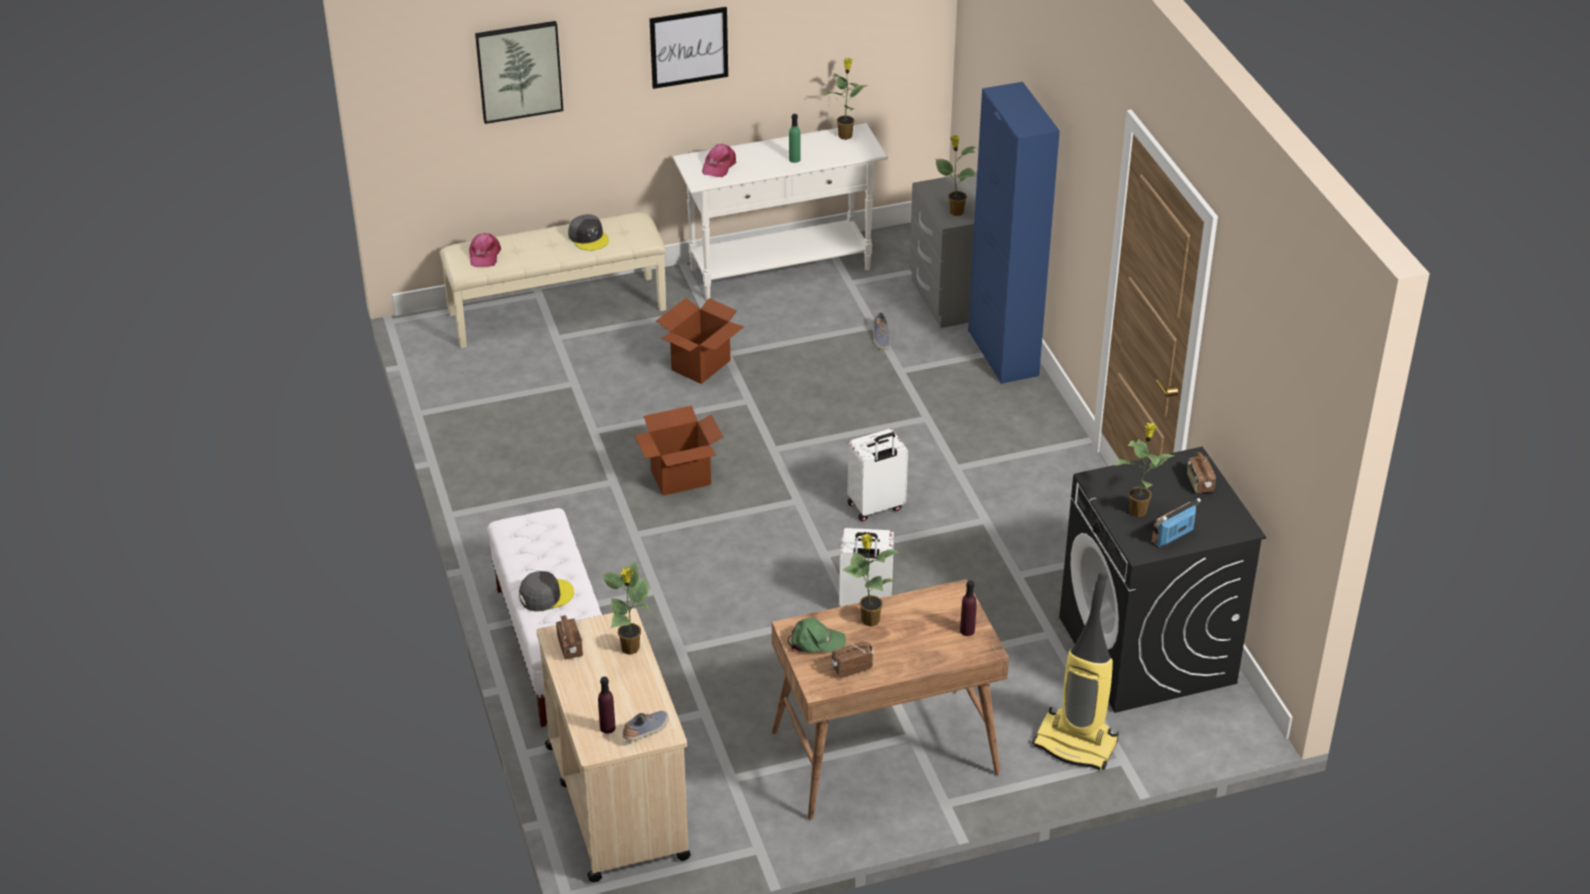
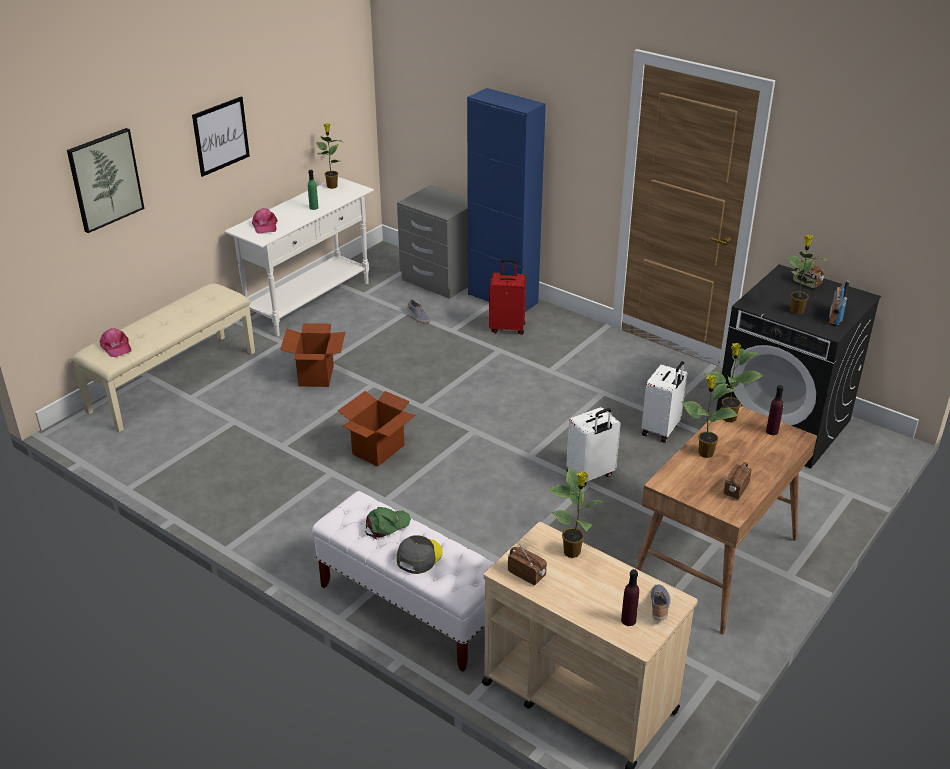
camera: 35 degrees left, 5 degrees down
(588, 237) = (188, 310): grey cap -> none
(815, 642) = (690, 484): green cap -> green cap (386, 525)
(876, 507) = (529, 413): white suitcase -> white suitcase (661, 430)
(955, 212) = (443, 208): potted plant -> potted plant (728, 418)
(967, 393) = (507, 327): none -> red suitcase
(1076, 744) = (814, 497): vacuum cleaner -> none

